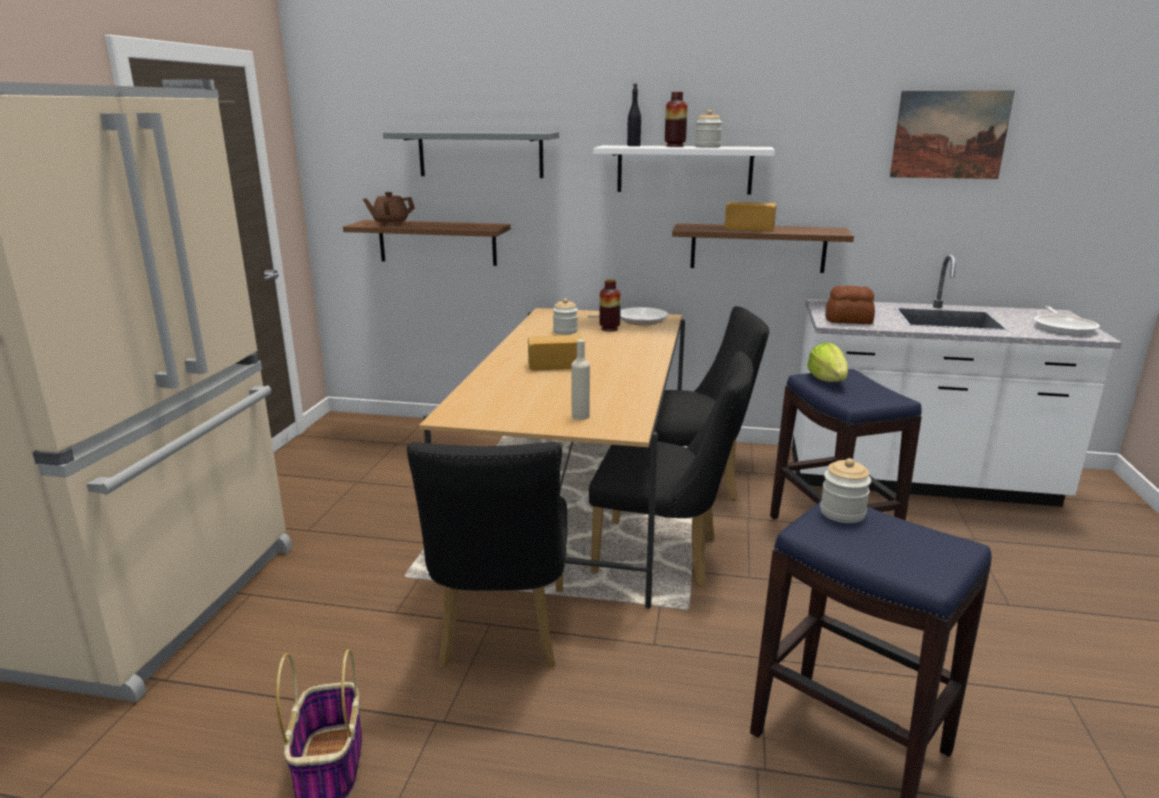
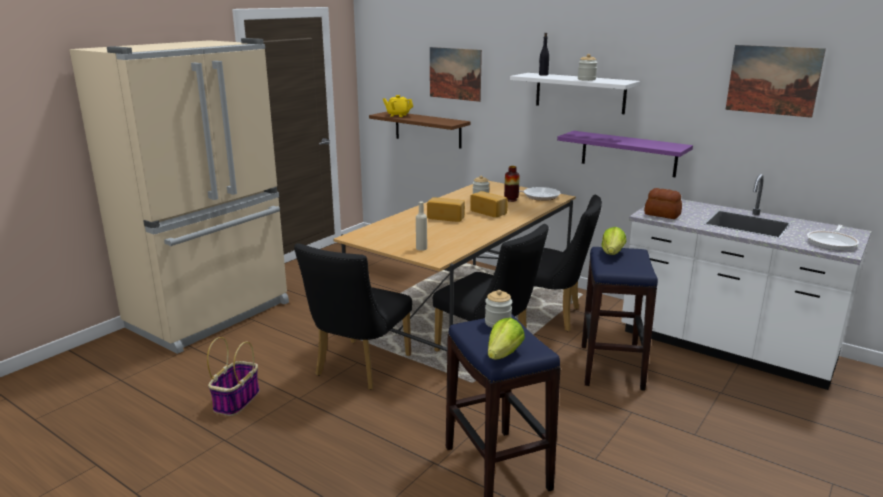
camera: 25 degrees right, 0 degrees up
(390, 224) = (398, 115): brown teapot -> yellow teapot
(480, 154) = (455, 74): grey shelf -> picture
(675, 146) = (569, 77): vase -> none
(749, 228) = (616, 139): bread -> bread (489, 212)
(757, 248) = (628, 153): brown shelf -> purple shelf
(926, 565) = (503, 354): none -> lettuce

